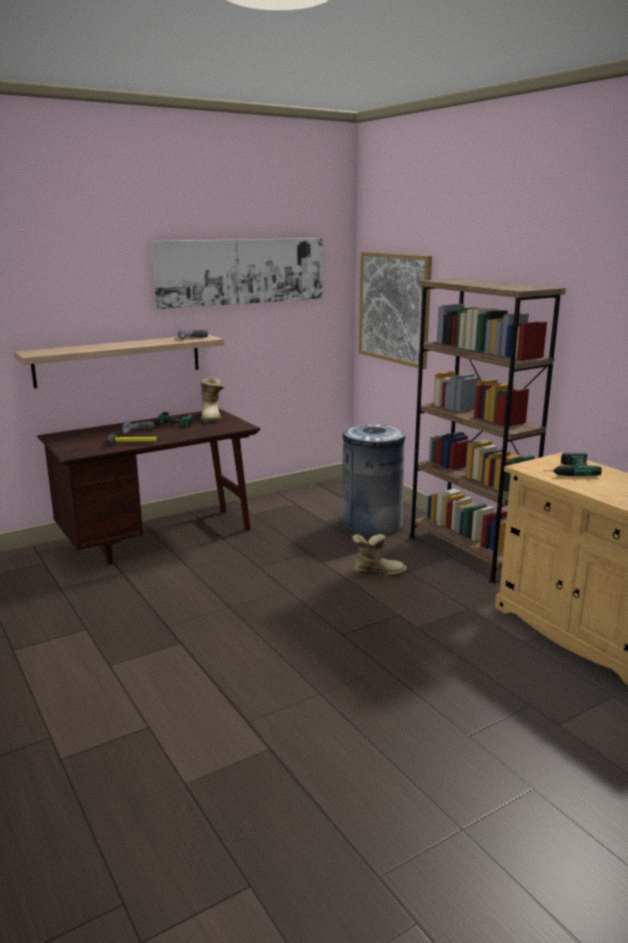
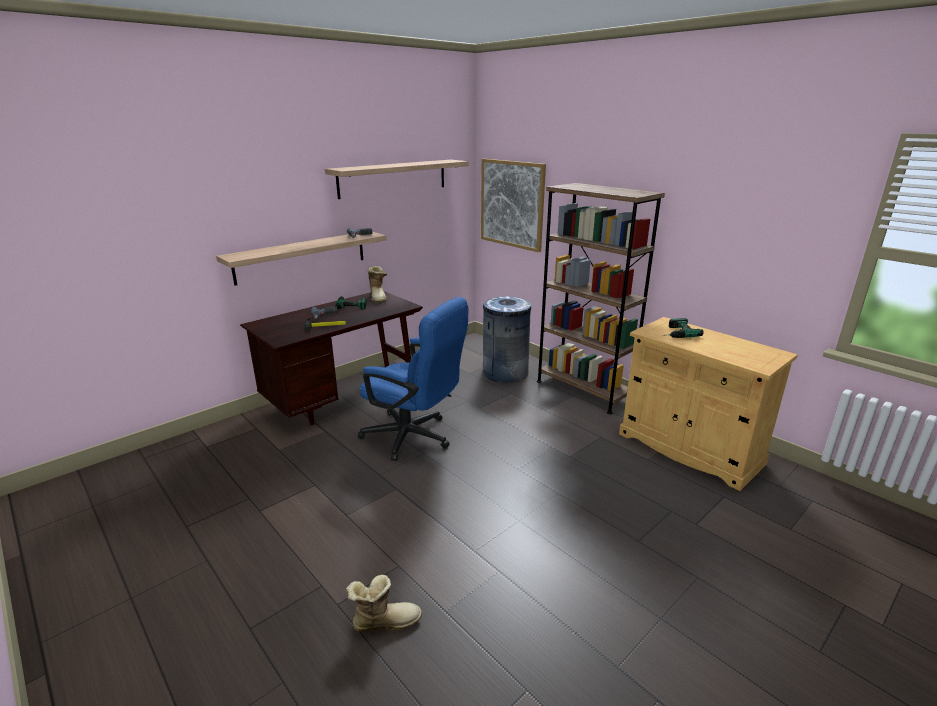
camera: 10 degrees left, 5 degrees up
(226, 589) = (414, 438): none -> blue office chair
(242, 271) = (393, 178): picture -> shelf
(377, 572) = (524, 412): boot -> boot (384, 620)

